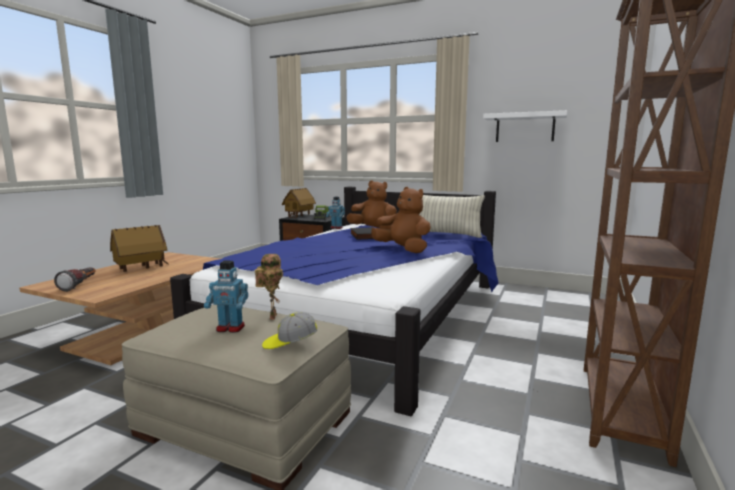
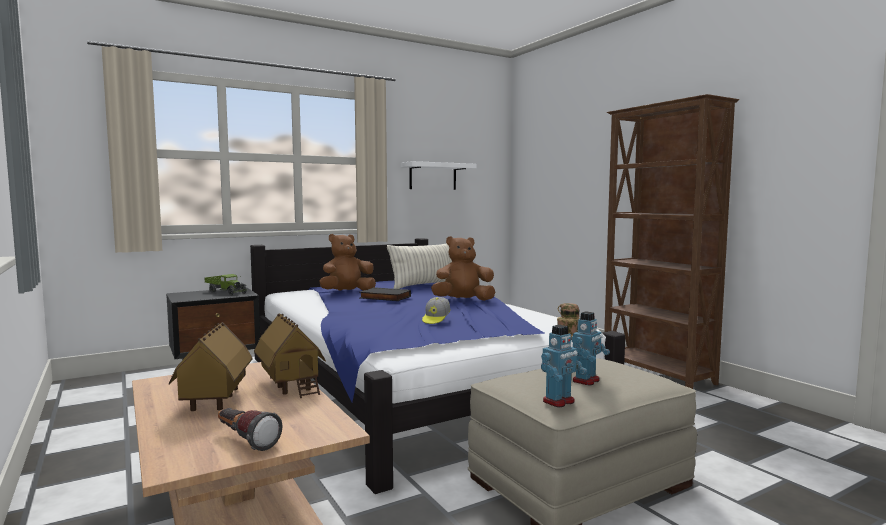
camera: 55 degrees left, 5 degrees down
(290, 343) = (641, 370): cap -> cap (436, 319)
(299, 216) = (181, 295): toy house -> toy house (290, 385)
(336, 228) = (288, 299): toy robot -> toy robot (559, 402)

